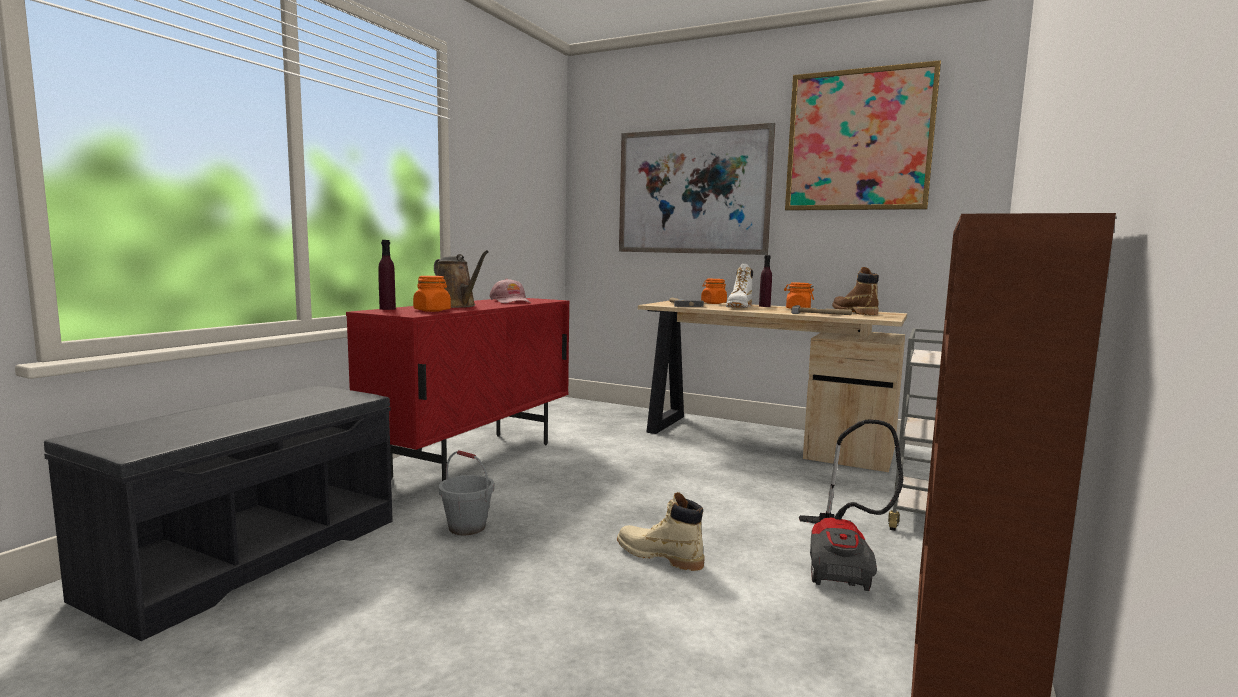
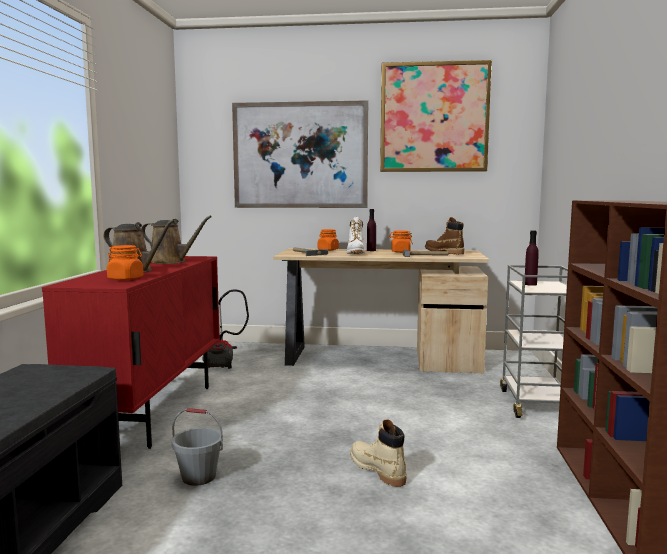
camera: 20 degrees left, 0 degrees up
(387, 309) = (77, 280): purple bottle -> purple bottle (530, 284)
(511, 301) = (171, 261): pink cap -> brown watering can
(659, 556) = (377, 470): beige boot -> beige boot turned 45 degrees clockwise
(841, 560) = (502, 447): vacuum cleaner -> vacuum cleaner (223, 361)

